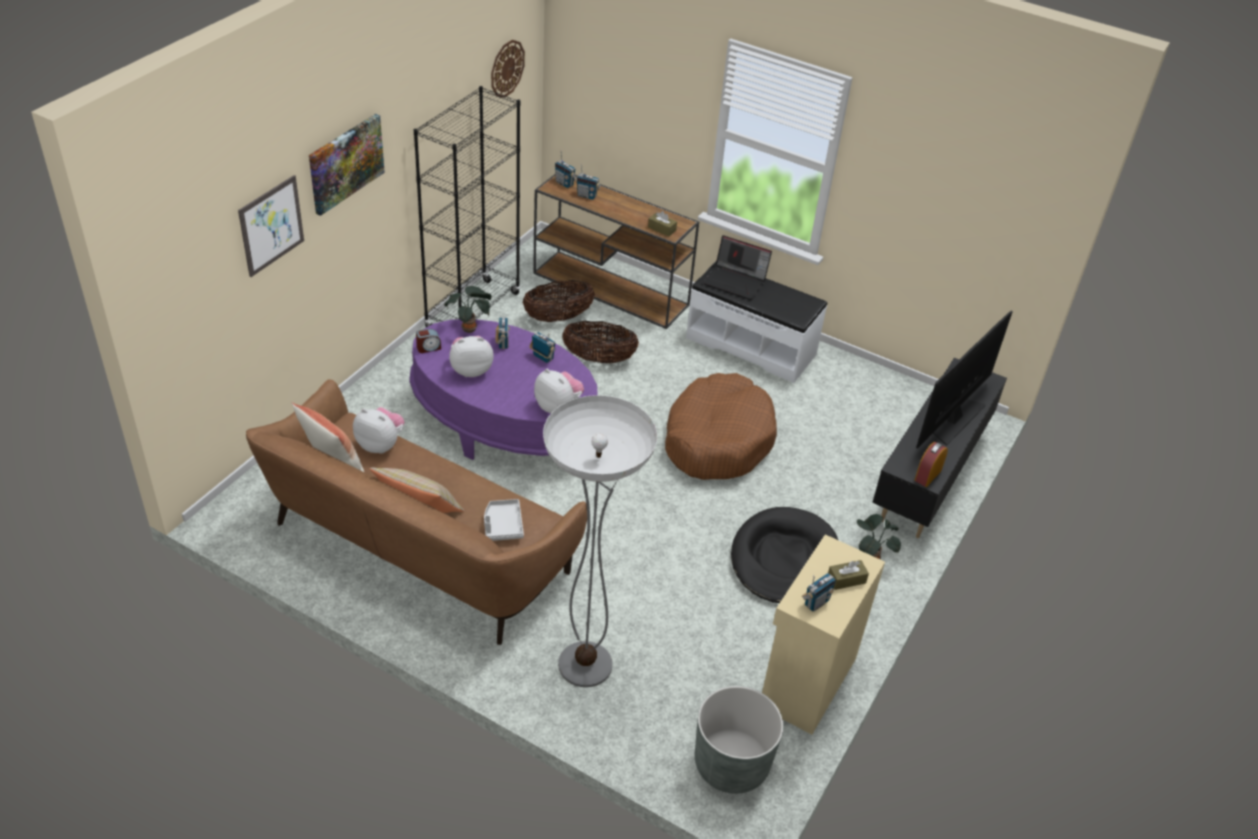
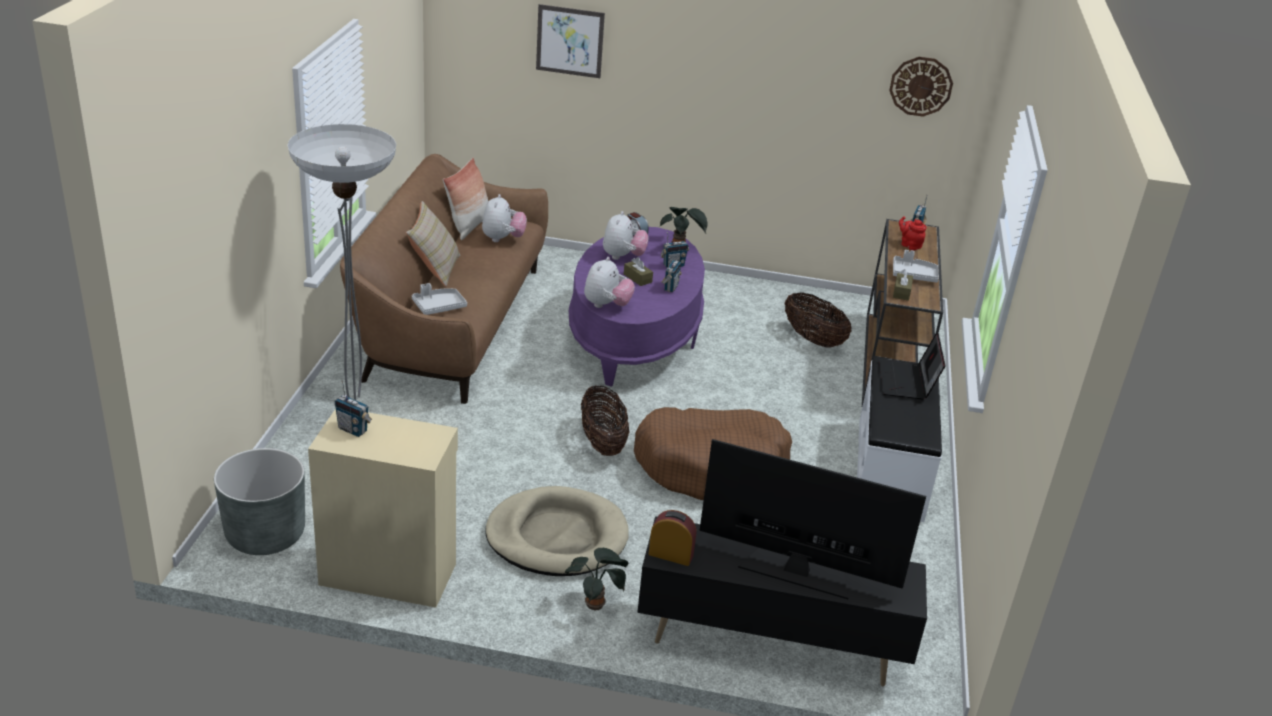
camera: 70 degrees right, 10 degrees down
(345, 163) = (667, 41): picture -> none
(471, 370) = (623, 257): plush toy -> plush toy turned 45 degrees clockwise
(473, 311) = (776, 294): black bookcase -> none
(587, 196) = (909, 245): radio -> red teapot
(599, 358) = (773, 373): basket -> basket (602, 442)
(637, 213) = (913, 275): none -> grey tray
(784, 559) = (557, 537): black dog bed -> beige dog bed
(846, 579) = (394, 446): brown tissue box -> brown tissue box (637, 278)

